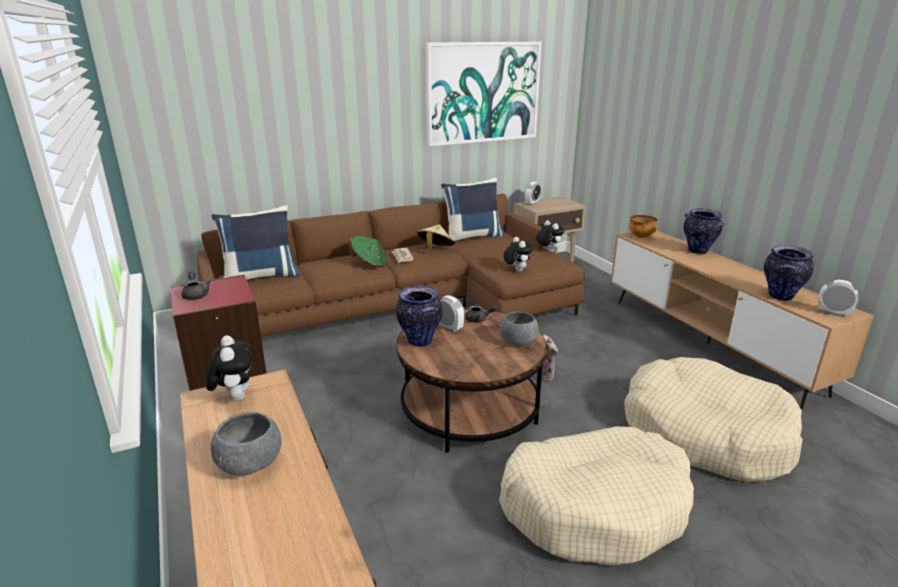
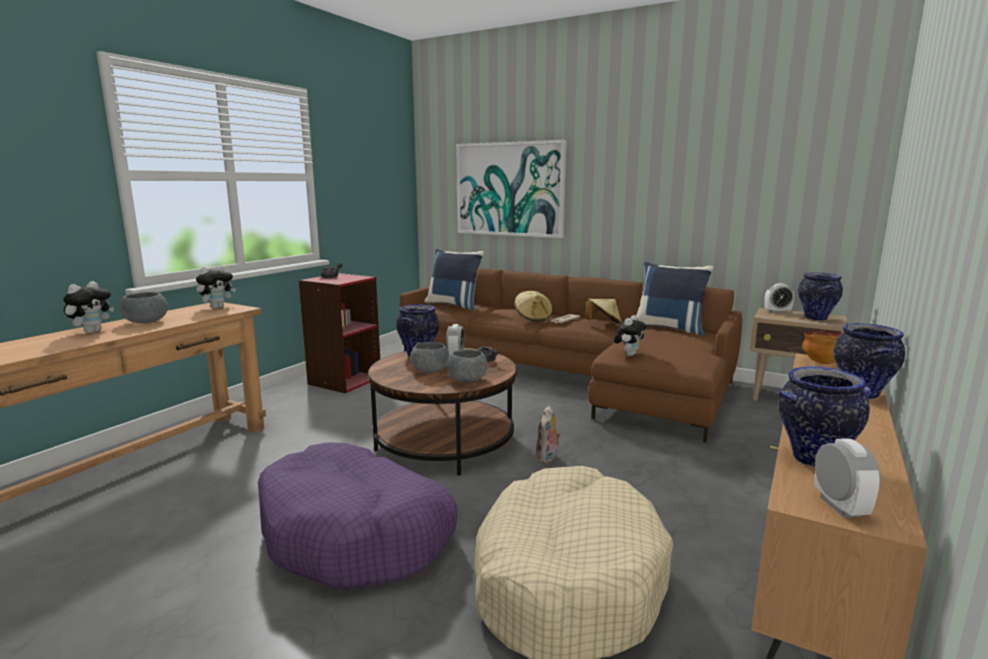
camera: 55 degrees right, 10 degrees down
(369, 263) = (533, 318): green hat -> beige hat
(475, 349) = (430, 371): none -> grey bowl
(483, 93) = (725, 169): picture -> picture (509, 189)
(548, 251) = (714, 356): plush toy -> plush toy (92, 331)
(560, 203) = (816, 319): none -> vase
(595, 506) = (356, 534): beige dog bed -> purple dog bed

